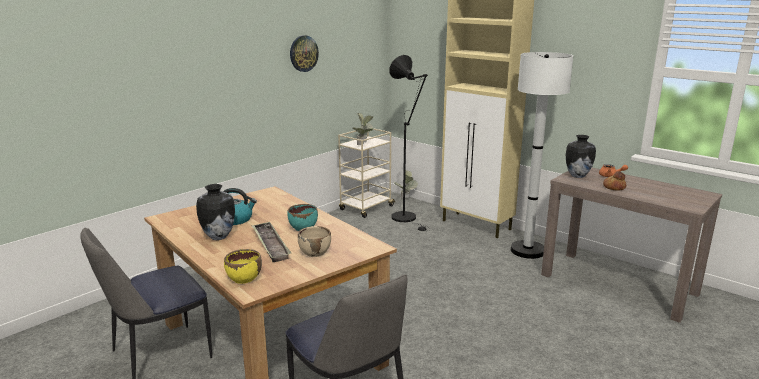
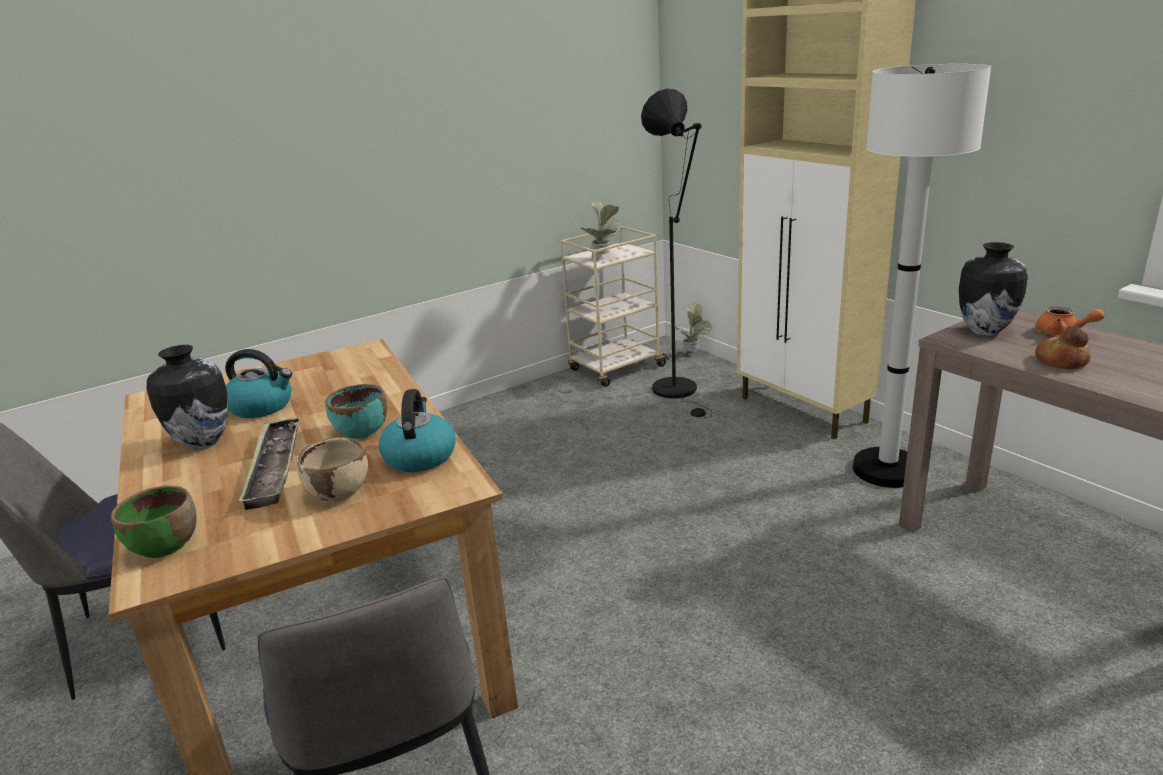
camera: 15 degrees right, 5 degrees up
(244, 278) = (164, 546): yellow bowl -> green bowl
(303, 53) = (483, 94): wall clock -> none
(343, 236) = (419, 456): none -> kettle

